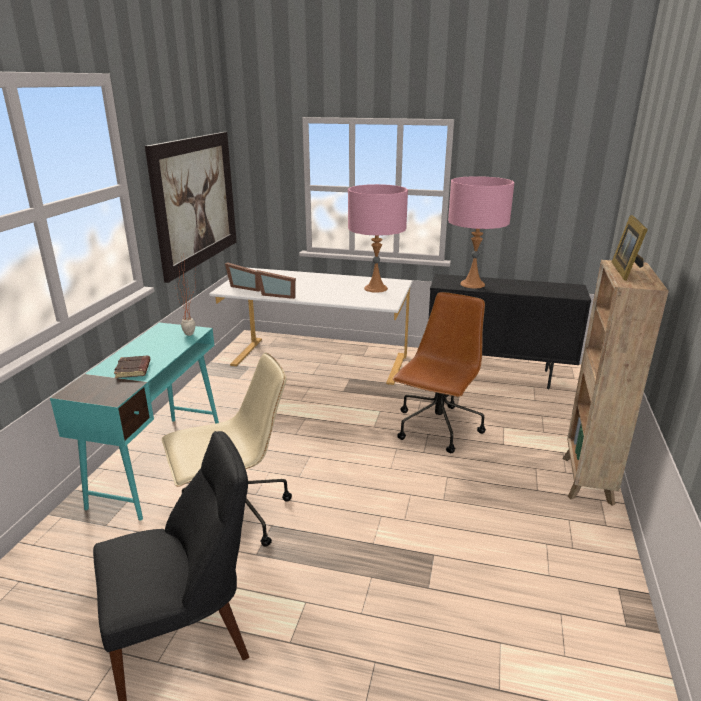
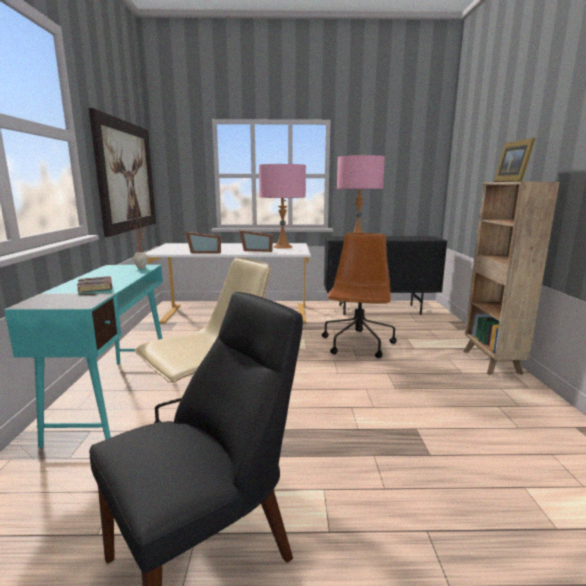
camera: 15 degrees left, 10 degrees down
(246, 287) = (173, 250): picture frame -> picture frame (257, 250)

